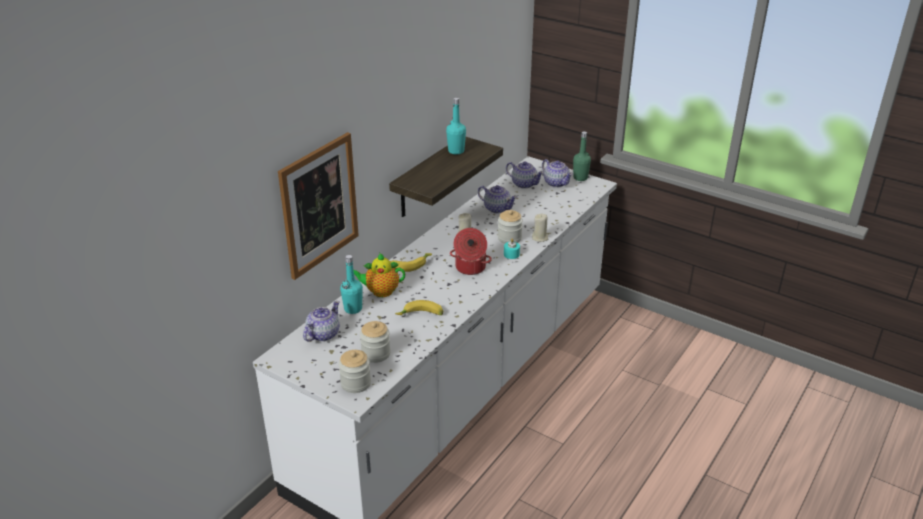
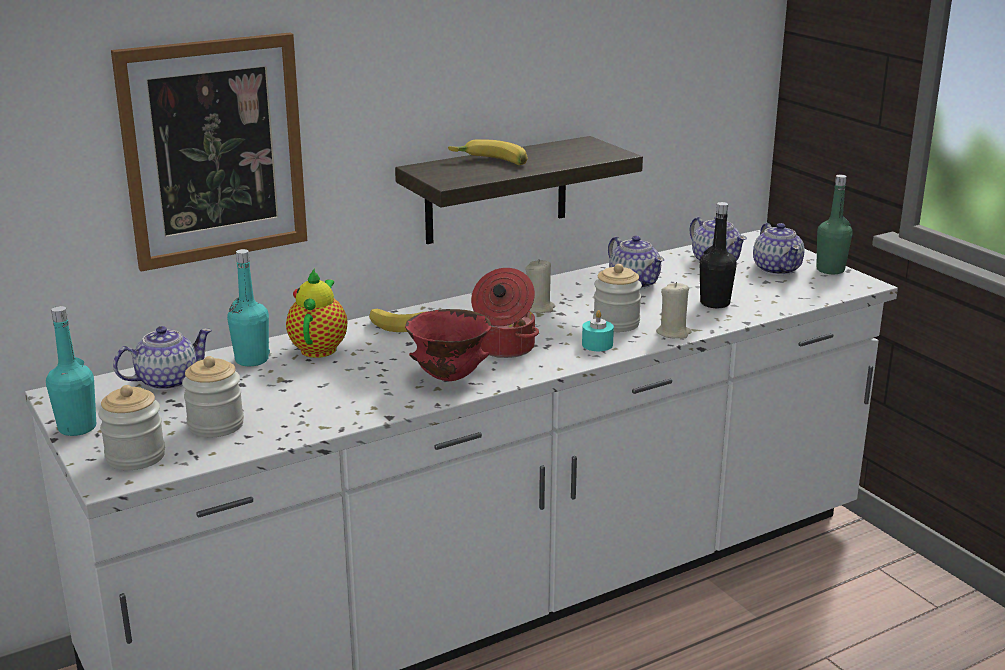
camera: 25 degrees right, 10 degrees down
(380, 291) = (319, 348): teapot -> teapot turned 75 degrees clockwise
(421, 315) = (348, 392): banana -> banana (490, 162)
(456, 151) = (554, 149): turquoise bottle -> turquoise bottle (77, 428)
(460, 293) = (448, 377): none -> red bowl
(544, 213) = (715, 303): none -> black bottle

